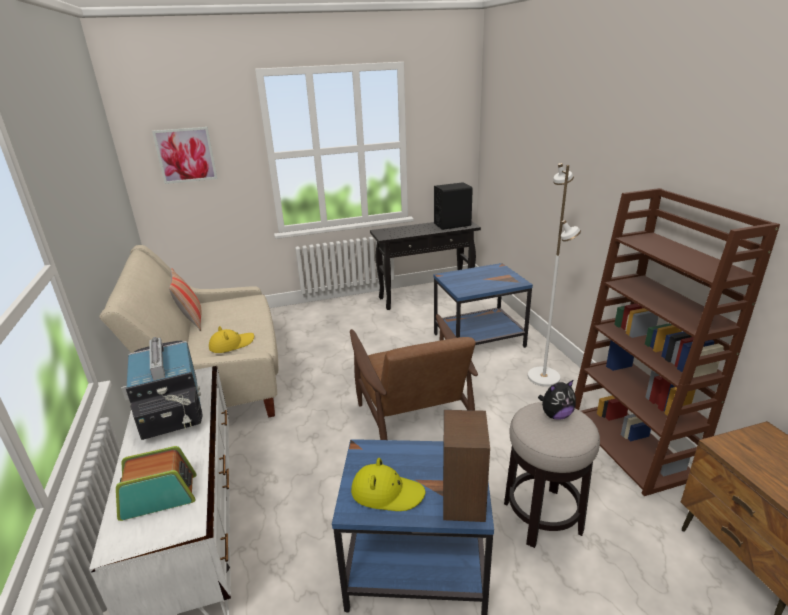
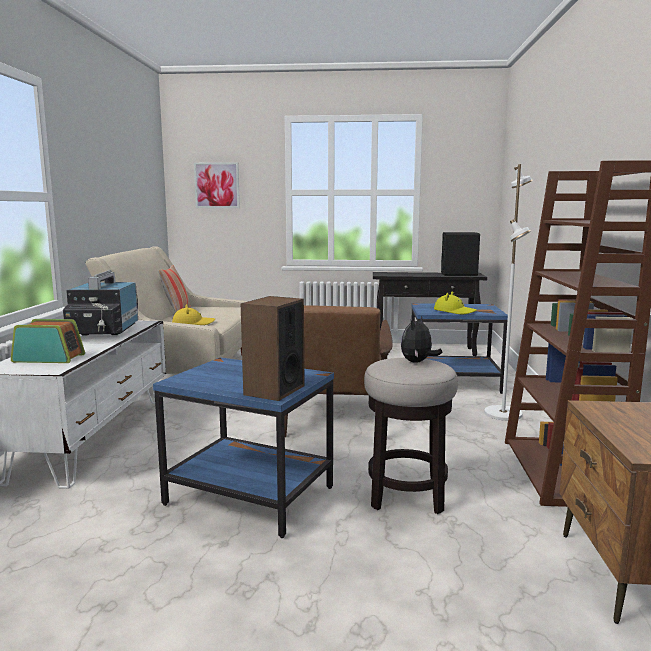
camera: 20 degrees right, 15 degrees down
(387, 493) = (215, 379): yellow hat -> yellow hat (454, 311)
(555, 415) = (417, 362): plush toy -> plush toy turned 120 degrees clockwise

